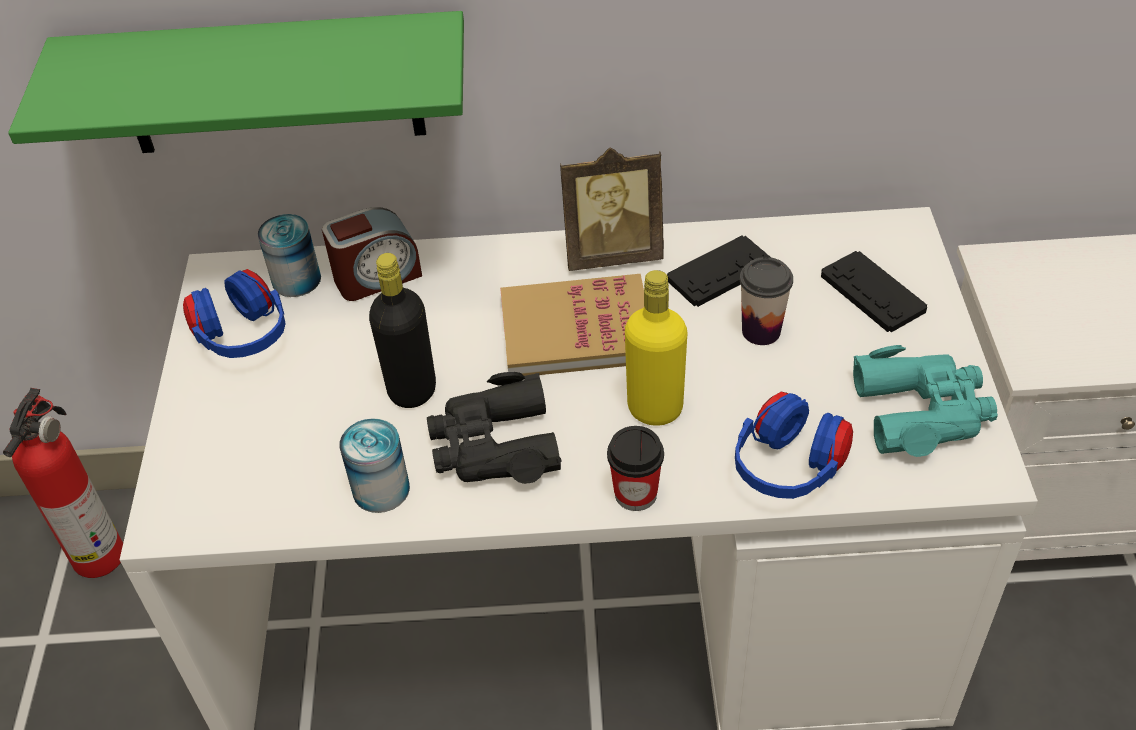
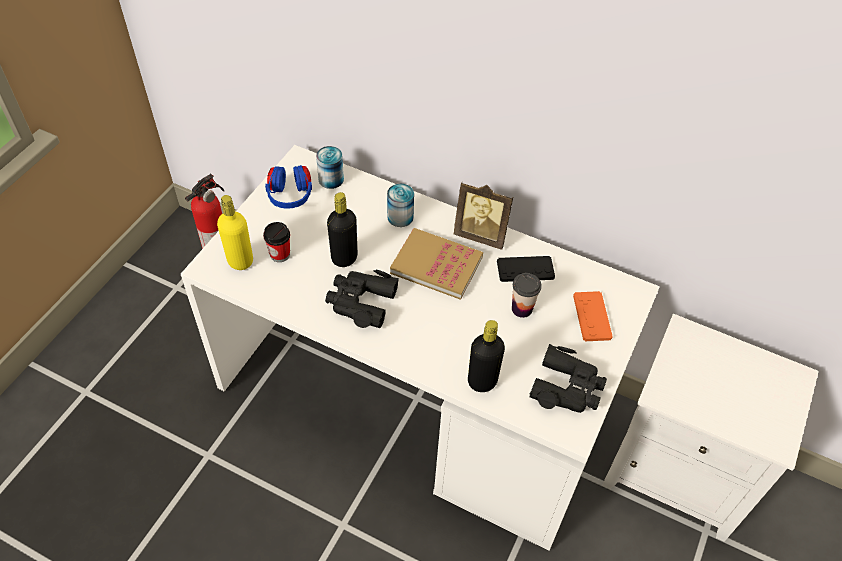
camera: 25 degrees right, 5 degrees up
(270, 84) = (347, 84): green shelf -> none
(377, 277) = (366, 195): alarm clock -> none
(381, 489) = (300, 297): can -> can (400, 217)
(635, 494) = (405, 356): cup -> cup (280, 254)
(655, 409) = (443, 321): yellow bottle -> yellow bottle (240, 261)
(788, 469) = (482, 381): blue headphones -> black bottle
(872, 293) = (592, 317): black game controller -> orange game controller
(922, 411) = (567, 387): turquoise binoculars -> black binoculars

